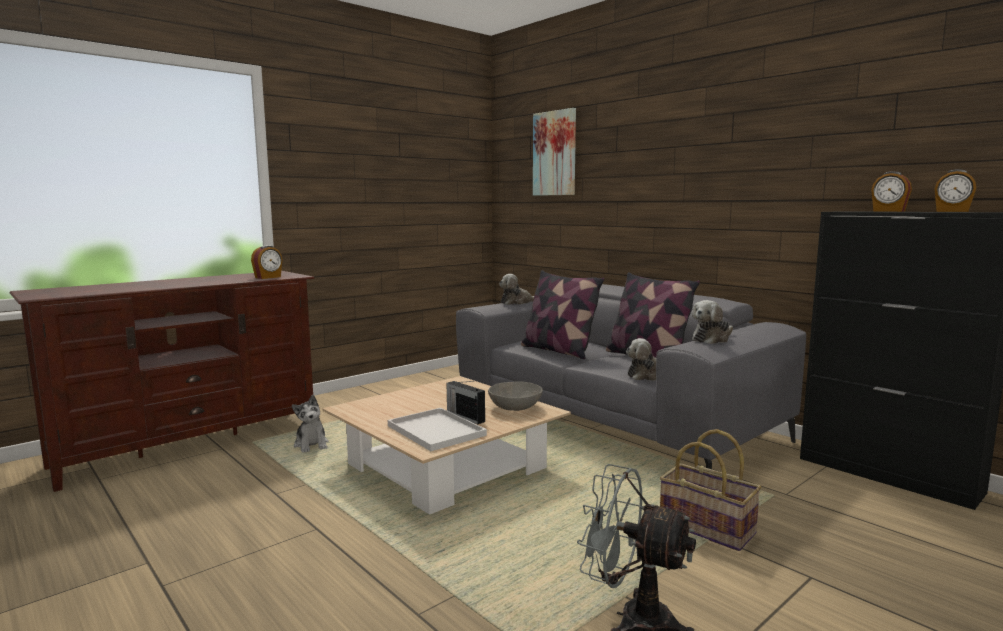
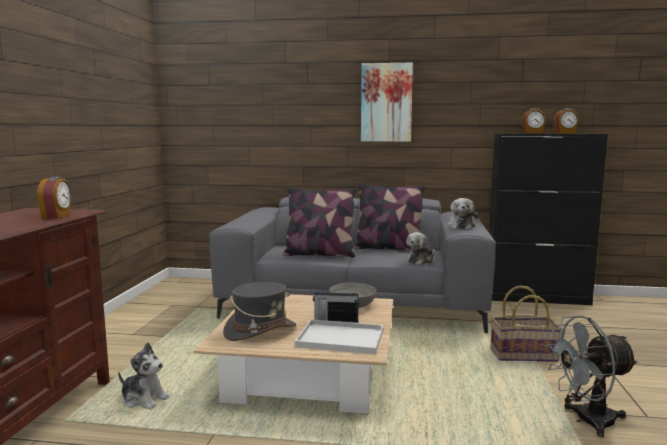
camera: 40 degrees left, 0 degrees up
(394, 407) = (260, 330): none -> grey hat
(517, 302) = (251, 218): plush toy -> none
(555, 153) = (241, 82): picture -> picture (386, 102)

